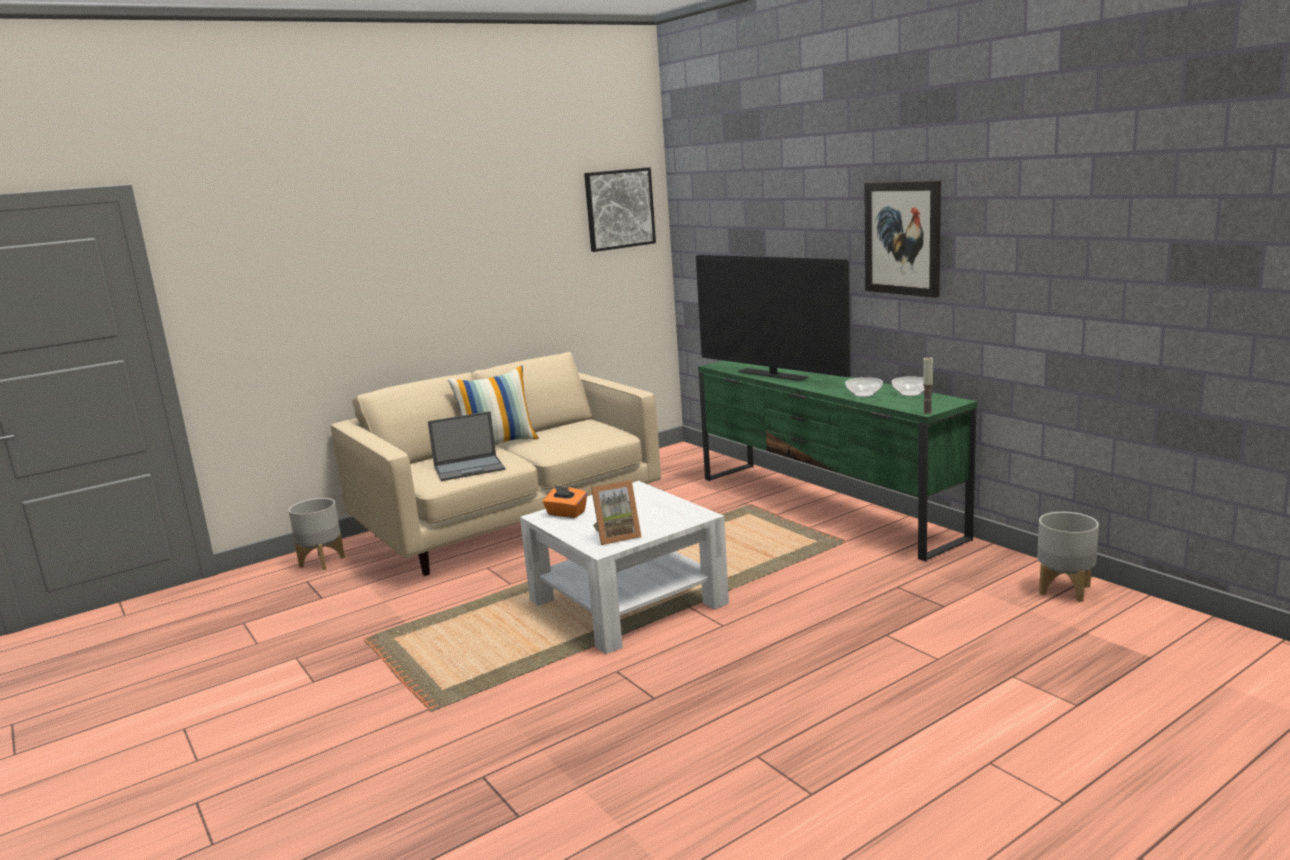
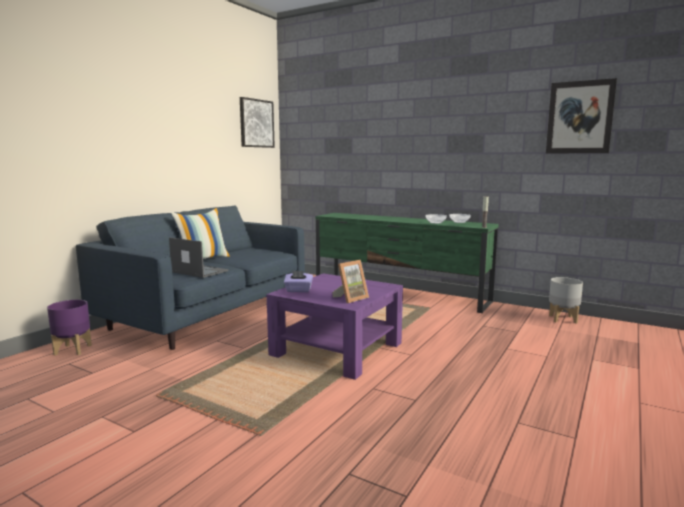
camera: 25 degrees left, 5 degrees down
(322, 561) = (73, 350): grey planter -> purple planter
(470, 468) = (199, 271): laptop -> laptop turned 105 degrees counterclockwise
(509, 522) = (208, 314): beige sofa -> blue sofa
(566, 514) = (298, 290): orange tissue box -> purple tissue box
(627, 602) = (337, 349): white coffee table -> purple coffee table
(772, 375) = (368, 218): television -> none
(902, 238) = (450, 137): picture -> picture (580, 117)

